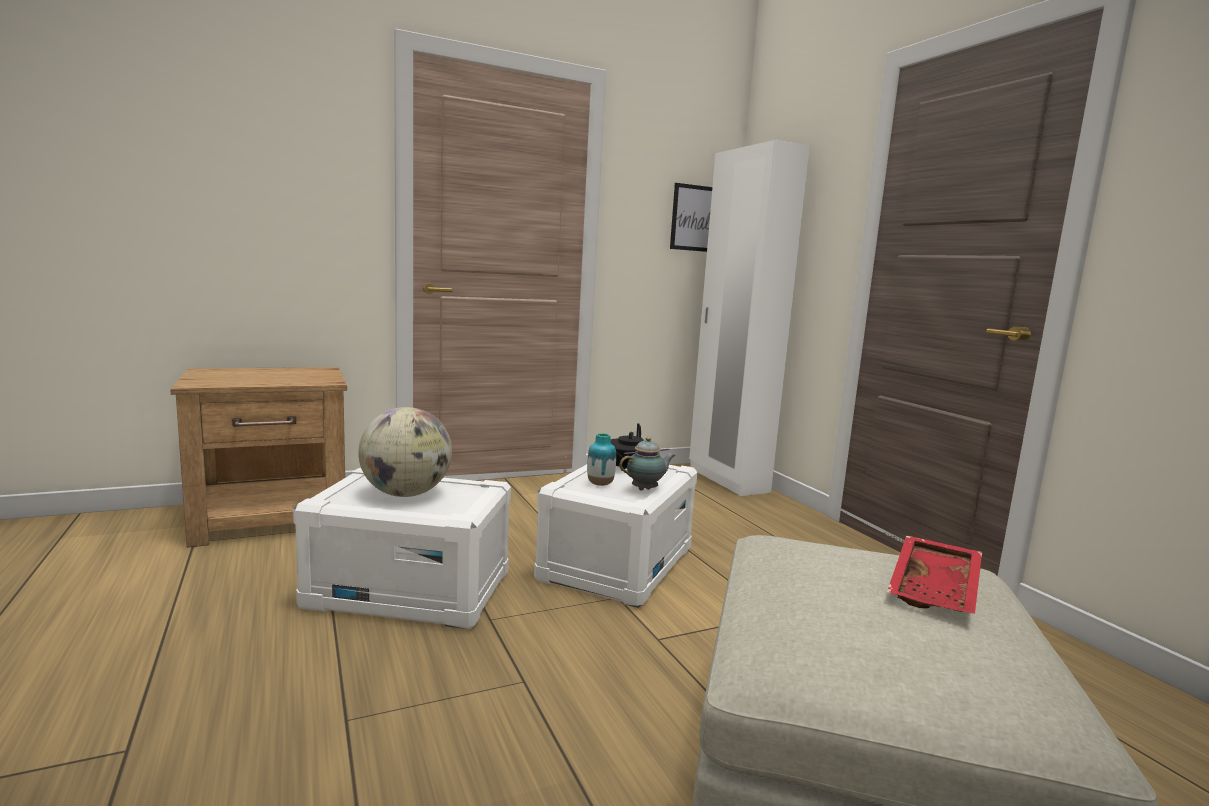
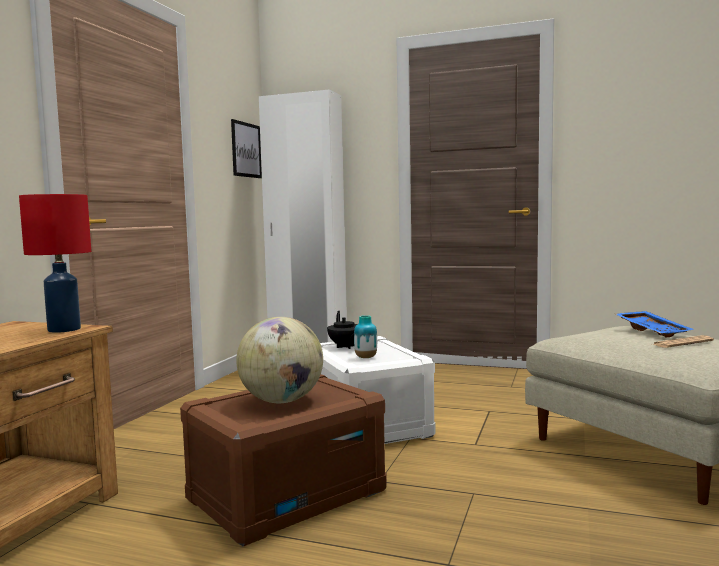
camera: 45 degrees left, 5 degrees down
(314, 380) = (63, 330): none -> red table lamp
(411, 589) = (287, 495): white storage box -> brown storage box
(646, 489) = (398, 351): teapot -> none
(888, 623) = (682, 343): none -> newspaper
(936, 589) = (653, 331): red tray -> blue tray

